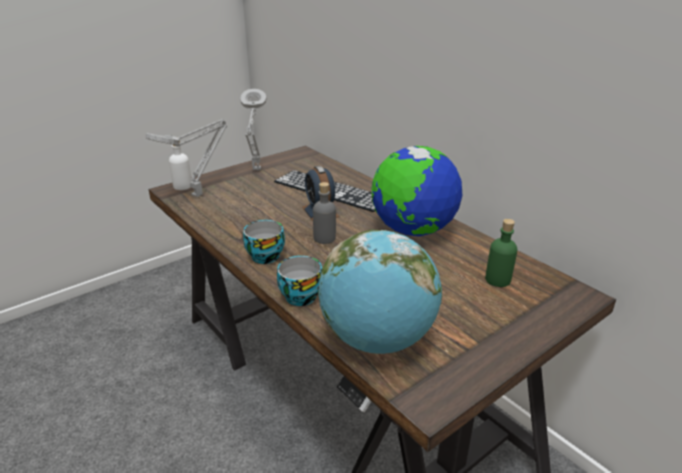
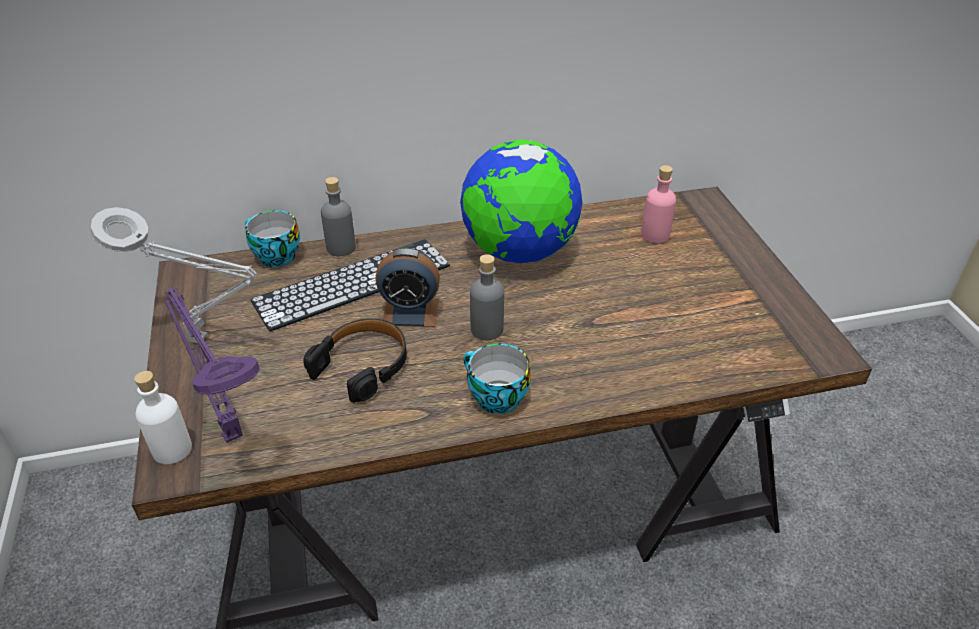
camera: 65 degrees left, 10 degrees up
(199, 194) = (230, 432): grey table lamp -> purple table lamp
(266, 211) = (363, 365): none -> black headphones
(300, 295) = (611, 390): cup -> cup (274, 256)
(358, 179) = (341, 248): none -> grey bottle
(377, 339) = (723, 353): globe -> none
(498, 280) = (655, 235): green bottle -> pink bottle

